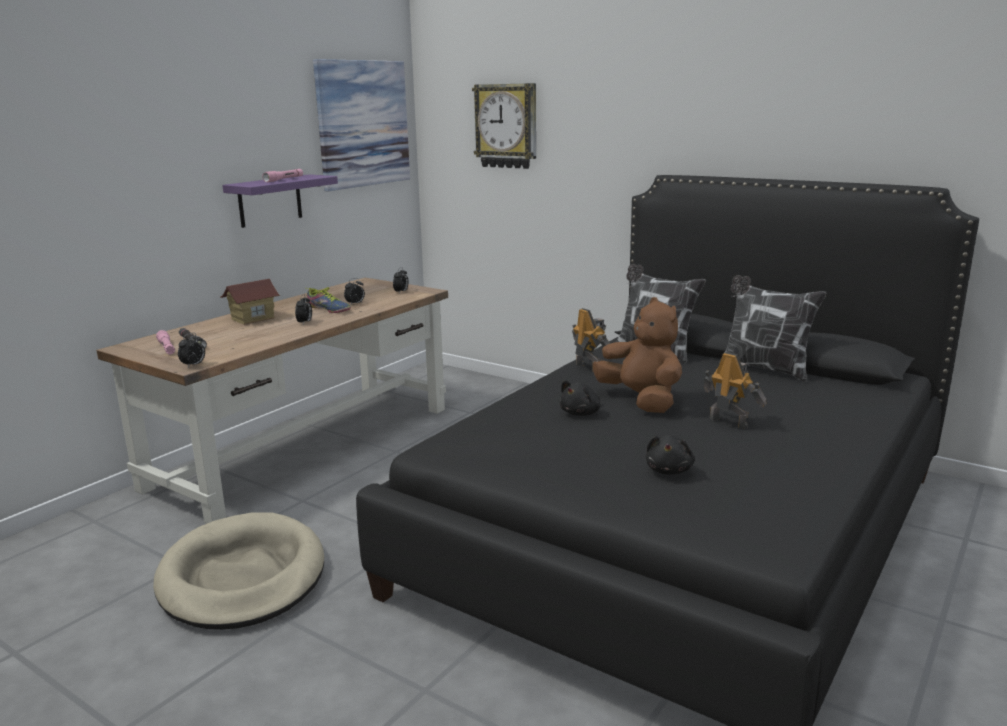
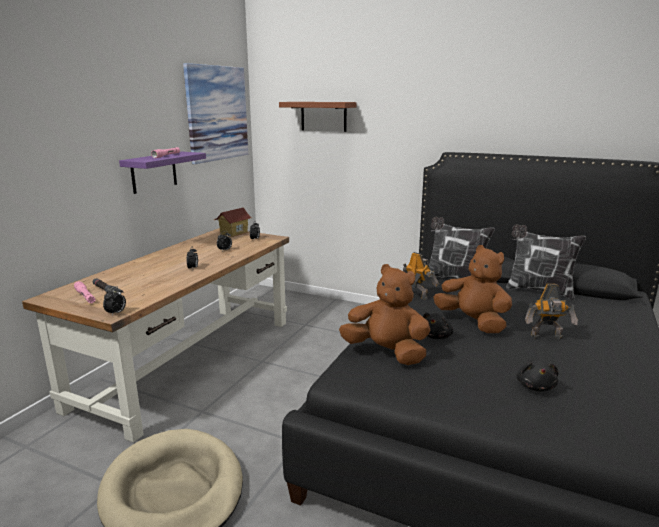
camera: 10 degrees left, 0 degrees up
(252, 319) = (148, 266): toy house -> toy house (233, 233)
(329, 309) = (206, 255): shoe -> none
(504, 426) = (386, 352): none -> brown plush toy
(506, 126) = (323, 116): wall clock -> brown shelf
(729, 421) = (547, 337): toy robot -> toy robot turned 150 degrees clockwise

